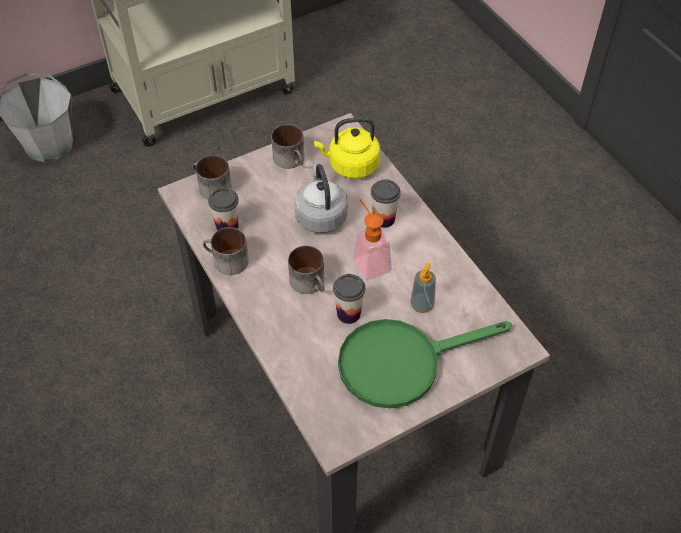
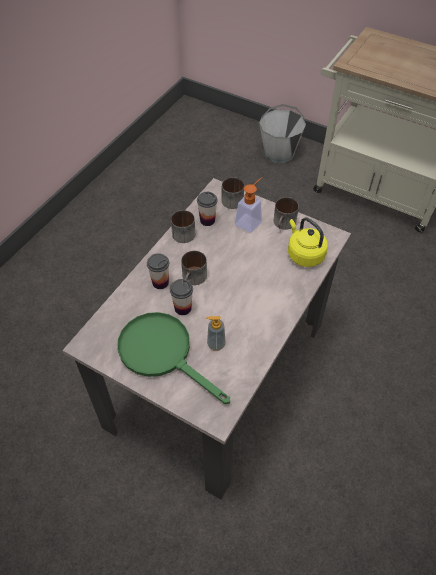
camera: 60 degrees right, 0 degrees up
(320, 215) = (250, 258): grey kettle -> none
(368, 261) = (232, 299): soap dispenser -> soap dispenser (250, 221)
(384, 219) = (272, 292): cup -> cup (160, 282)

